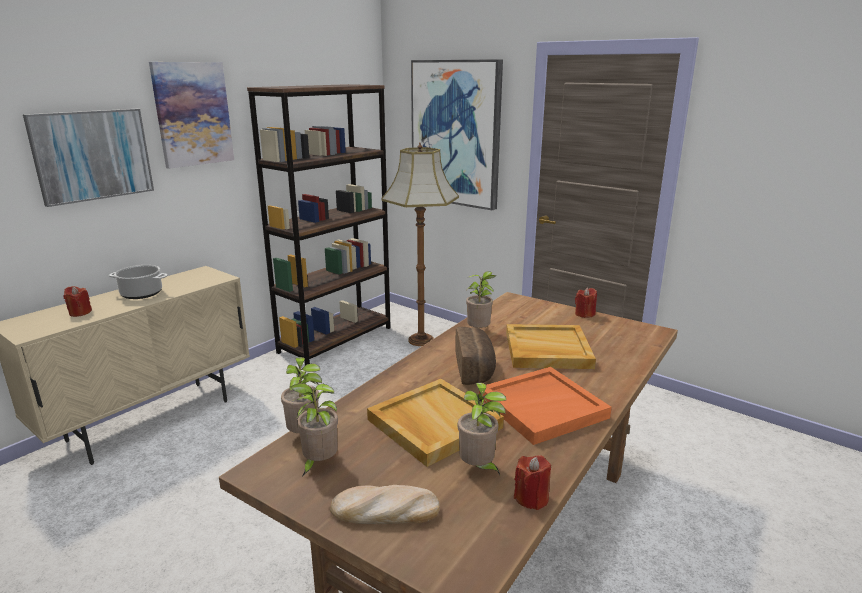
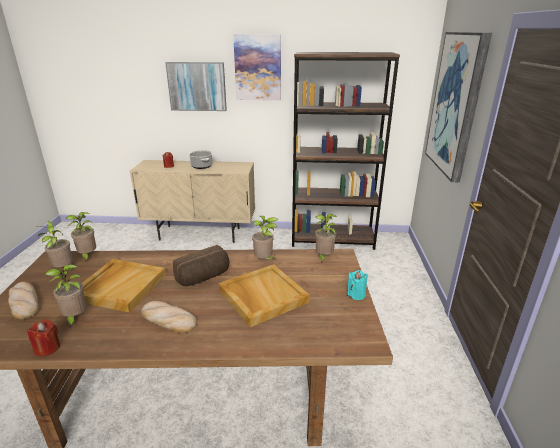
camera: 55 degrees right, 5 degrees up
(421, 341) = (377, 268): floor lamp -> none
(508, 306) = (323, 257): none -> potted plant
(542, 407) = (168, 319): orange tray -> bread
(584, 314) = (356, 294): red candle -> turquoise candle

